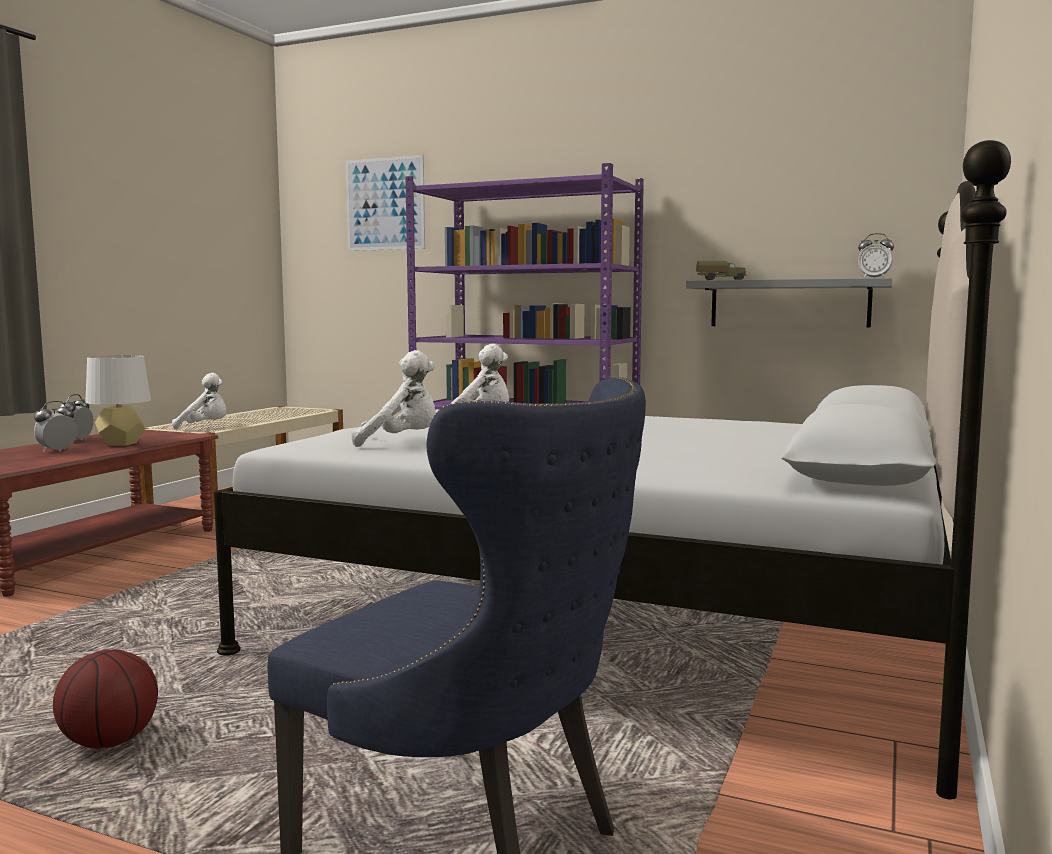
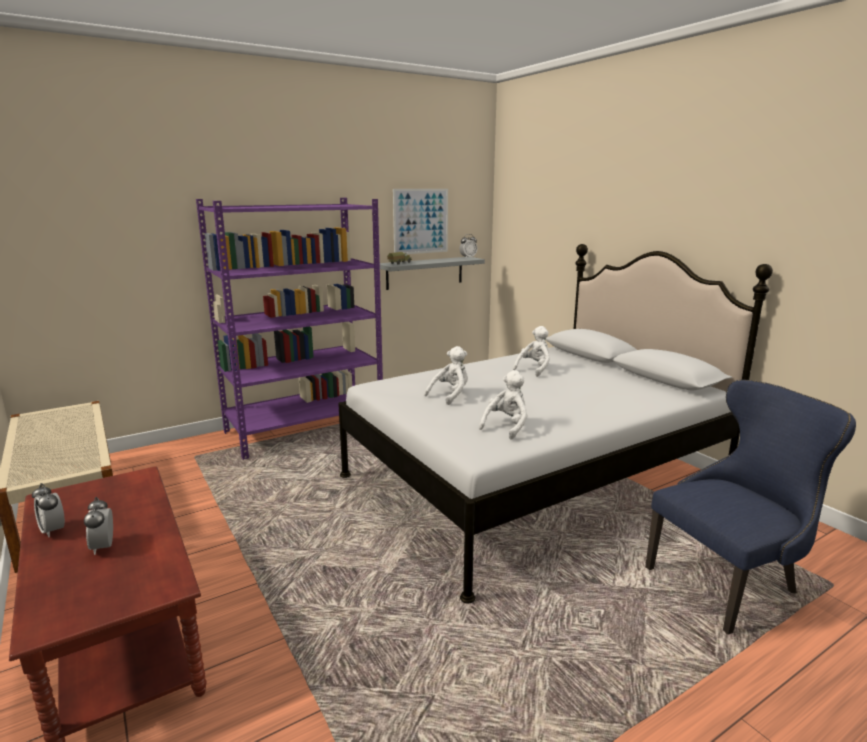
camera: 55 degrees left, 10 degrees up
(110, 742) = (574, 671): basketball -> none
(121, 444) = (124, 511): white table lamp -> none
(206, 427) = (72, 463): white plush toy -> white plush toy (534, 369)
(385, 204) = (111, 208): picture -> picture (421, 221)

